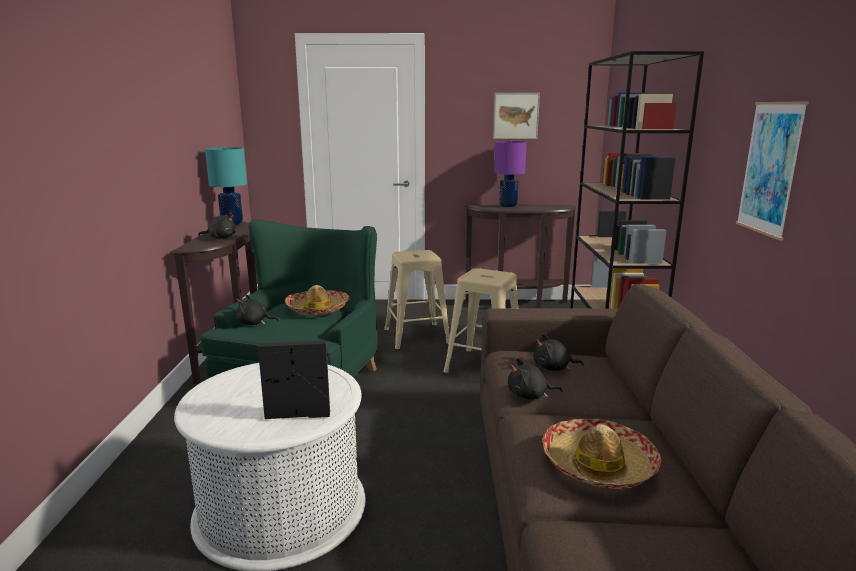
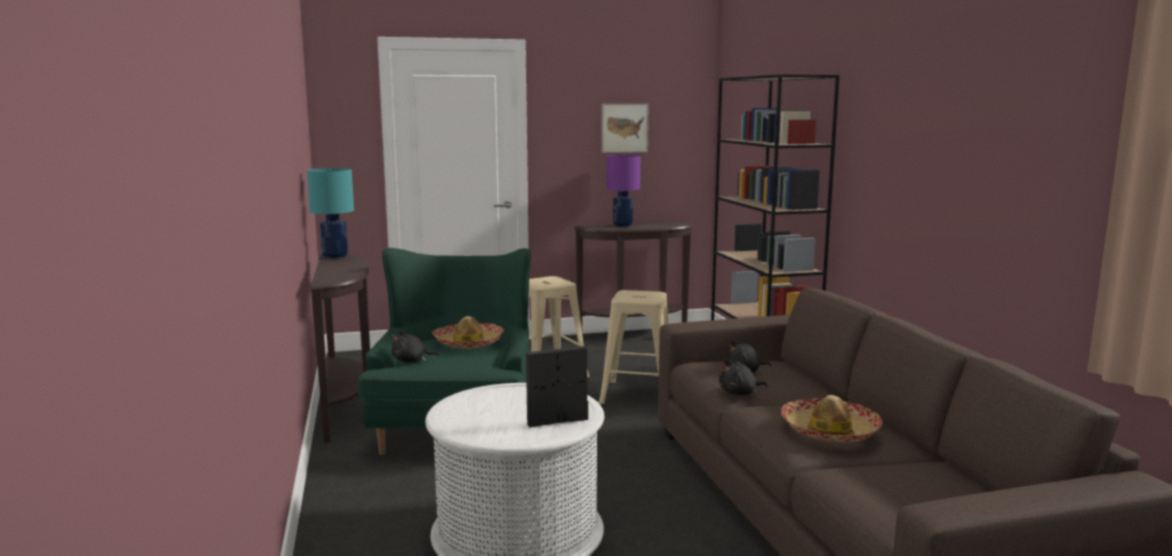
camera: 15 degrees left, 5 degrees down
(221, 238) = (346, 271): black plush toy -> none
(770, 168) = (915, 178): picture -> none

